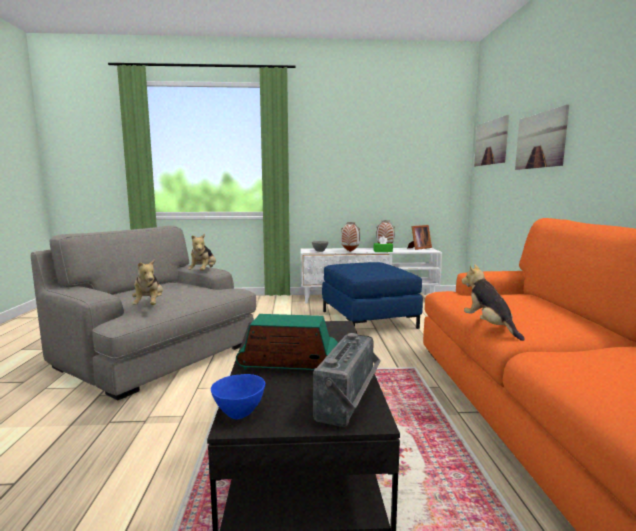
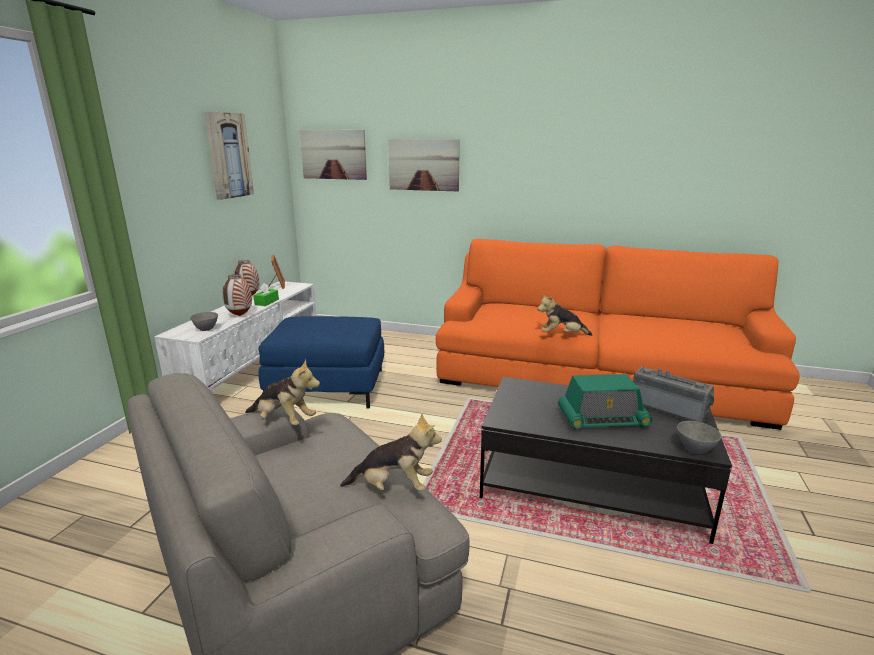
camera: 70 degrees left, 10 degrees up
(239, 413) = (694, 450): blue bowl -> grey bowl
(289, 362) = (602, 419): radio -> radio turned 120 degrees counterclockwise
(395, 145) = (228, 155): none -> picture

